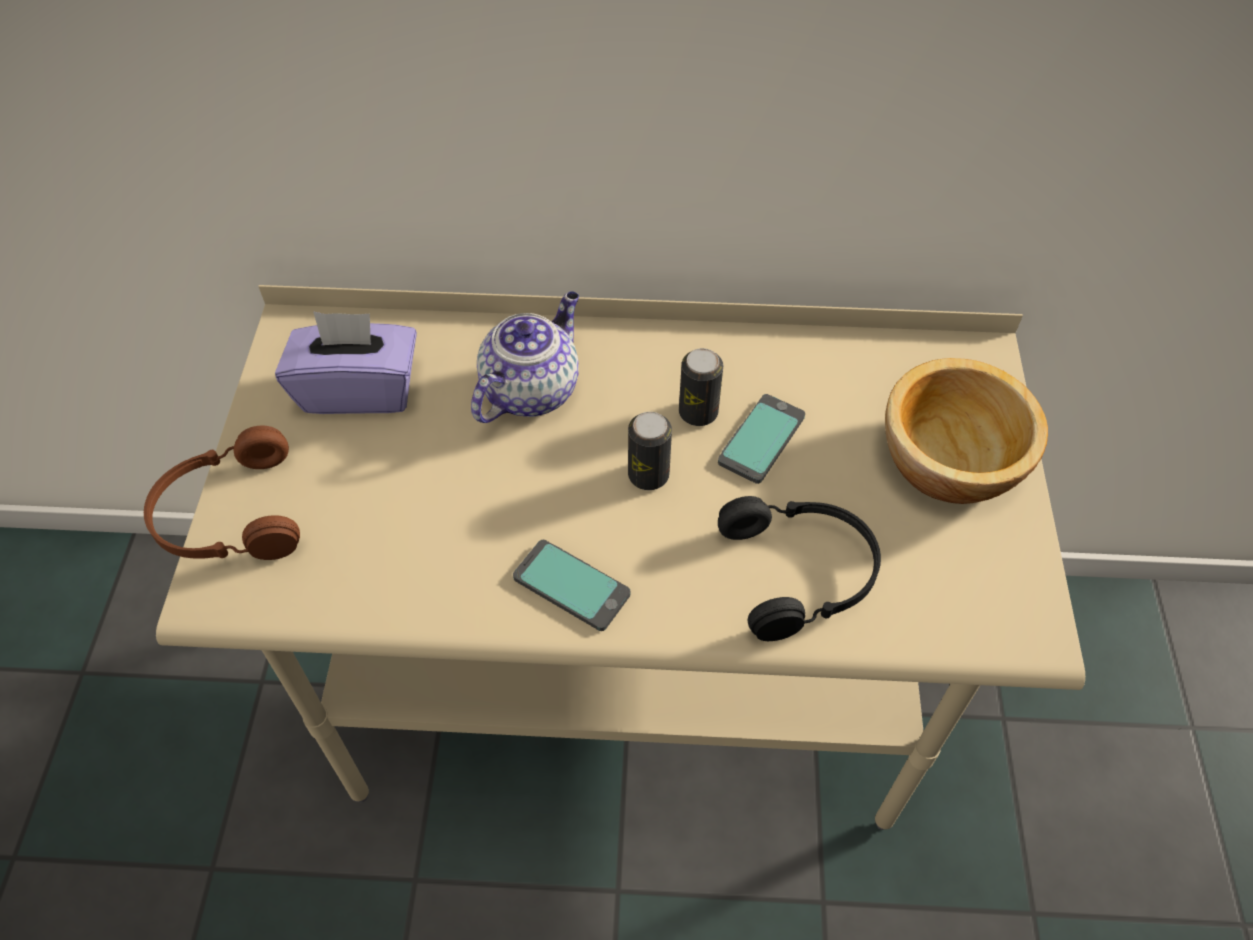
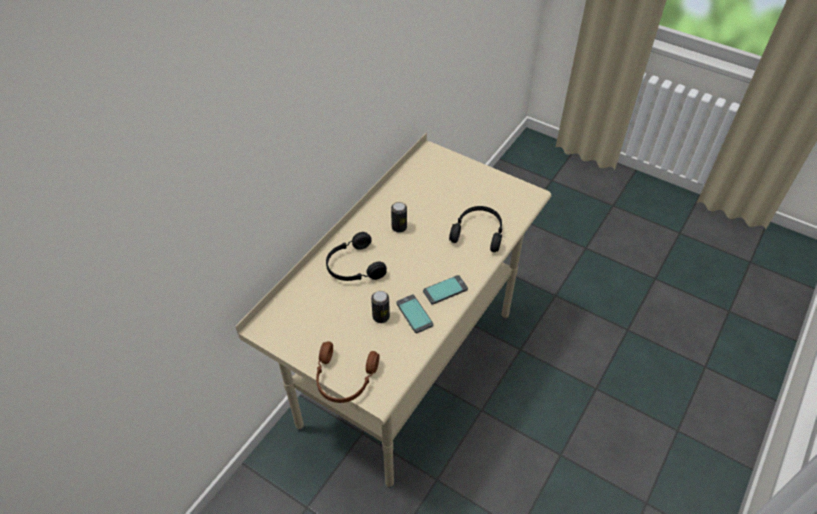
camera: 60 degrees left, 5 degrees down
(359, 389) = (312, 317): purple tissue box -> none
(531, 389) = (353, 267): teapot -> black headphones
(648, 475) = (415, 251): can -> can (381, 317)
(761, 439) = (422, 217): phone -> phone (414, 314)
(952, 462) = (463, 179): bowl -> none

